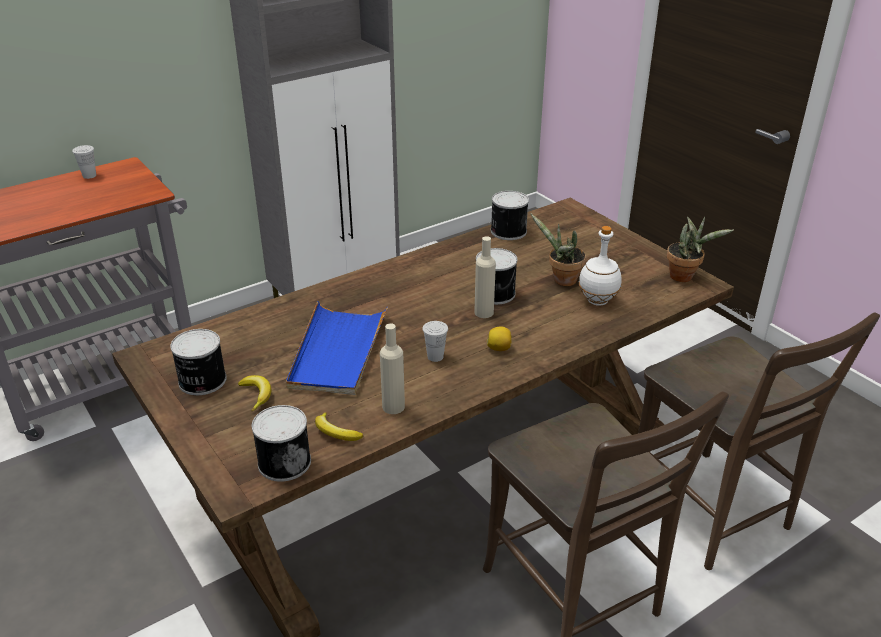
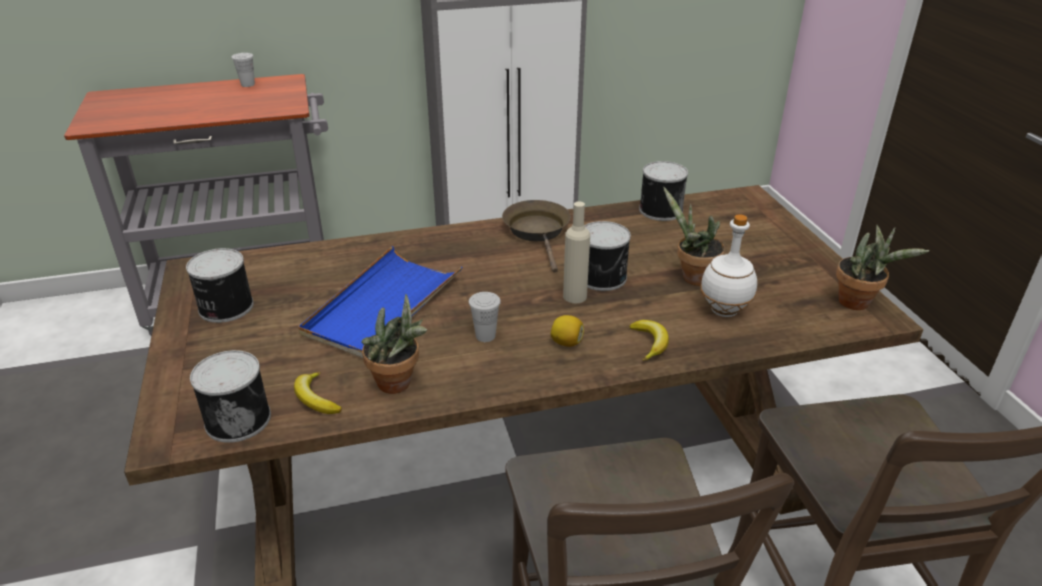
camera: 20 degrees right, 0 degrees up
(257, 395) = (266, 335): banana -> banana (649, 343)
(393, 406) = (399, 384): beige bottle -> potted plant
(423, 267) = (538, 232): none -> brown frying pan

